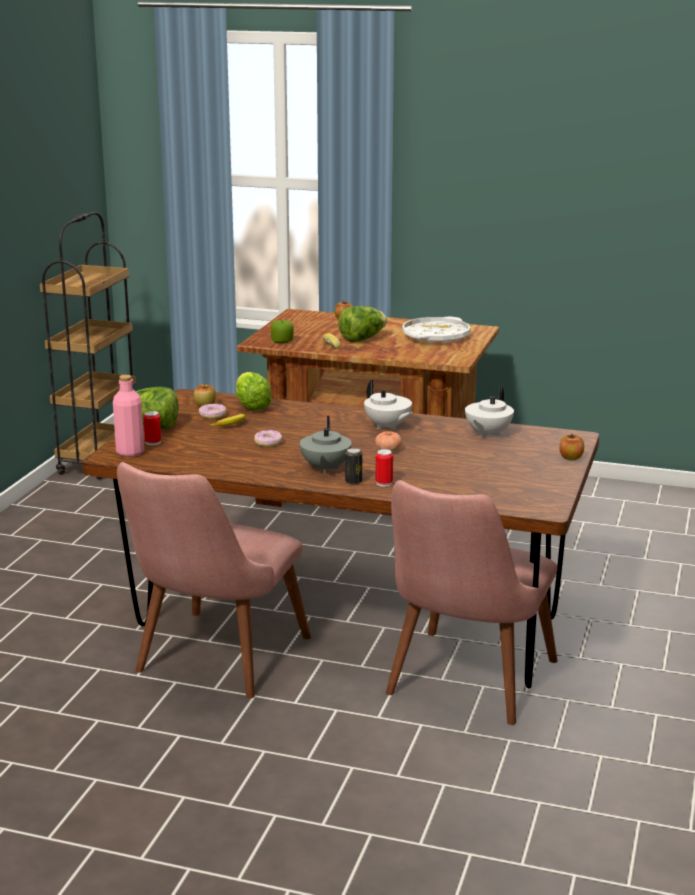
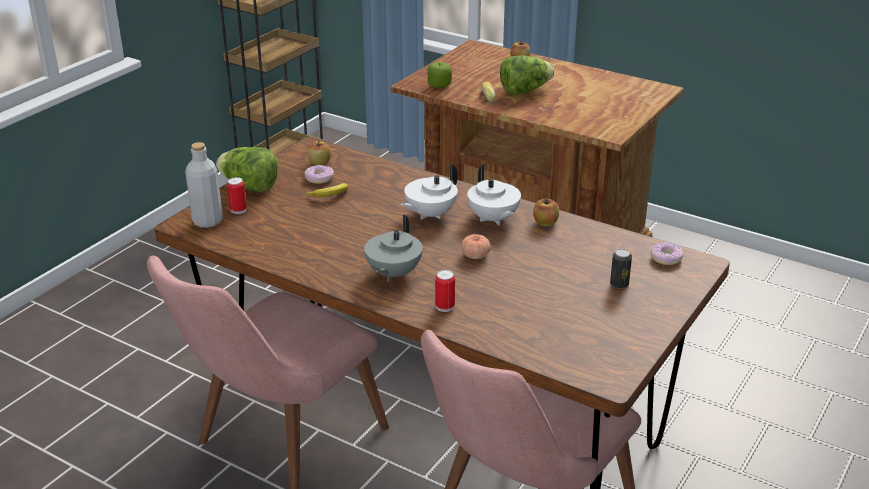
camera: 15 degrees right, 10 degrees up
(130, 452) = (207, 221): pink bottle -> grey bottle
(251, 406) = (365, 171): lettuce -> none
(268, 442) = (354, 226): donut -> donut (666, 258)
(353, 481) = (413, 299): can -> can (619, 284)
(435, 336) = (606, 95): white tray -> none
(487, 434) = (598, 245): white teapot -> white teapot (430, 214)
(571, 458) = (678, 297): apple -> apple (545, 223)

